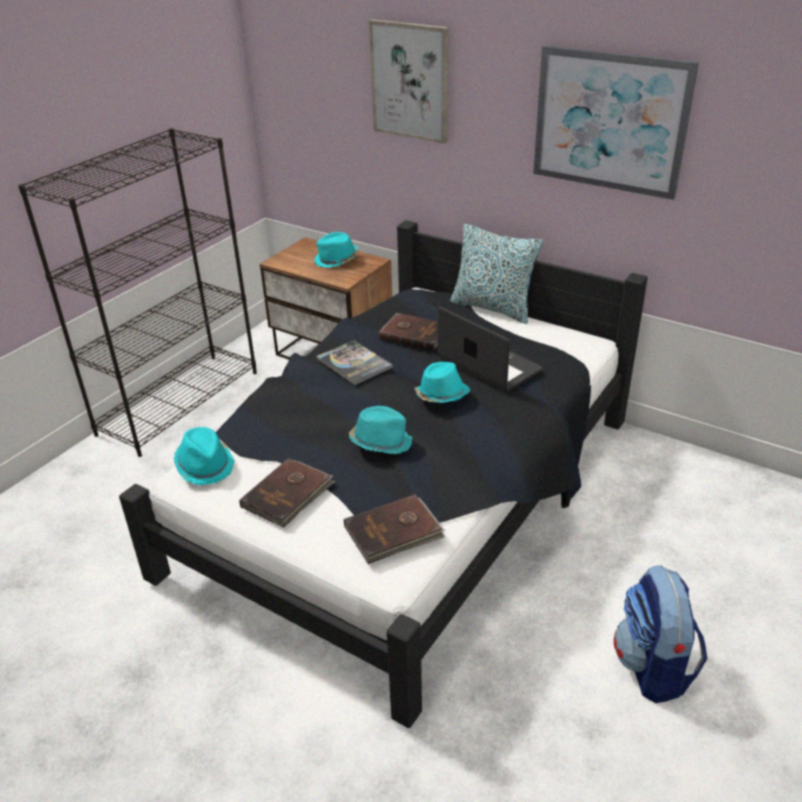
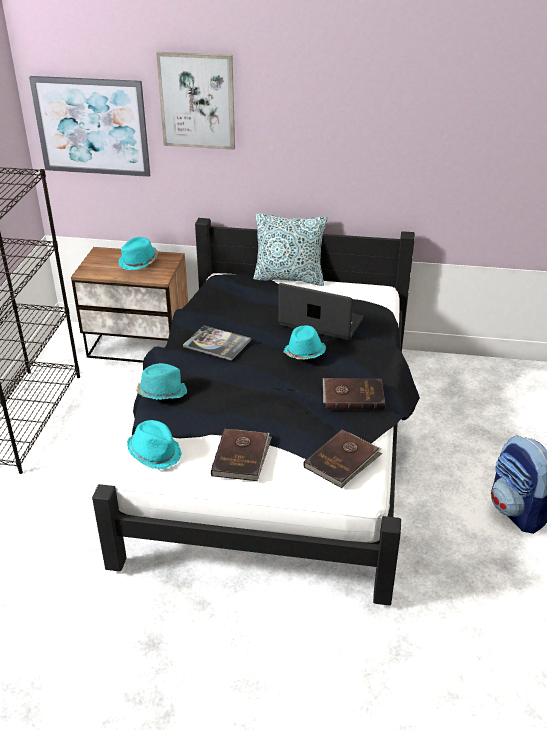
camera: 25 degrees left, 0 degrees up
(380, 442) = (285, 399): turquoise hat -> turquoise hat (161, 393)
(415, 334) = (246, 310): brown book -> brown book (353, 396)
(610, 121) = (376, 118): picture -> picture (92, 126)

